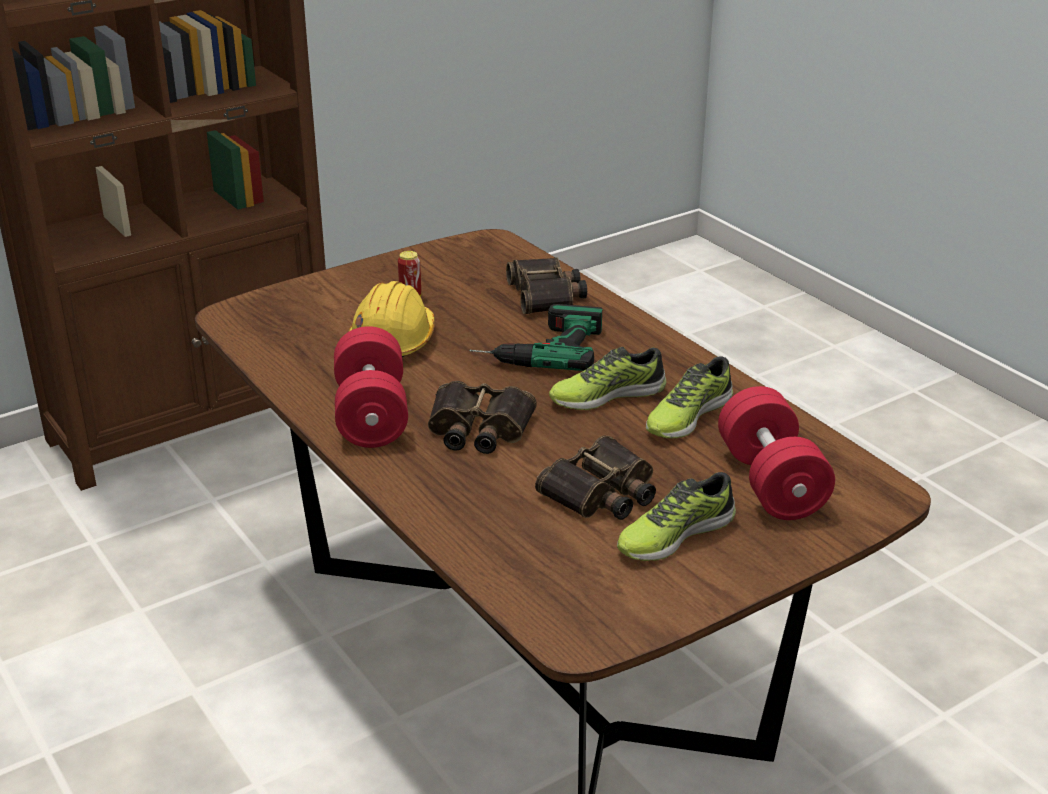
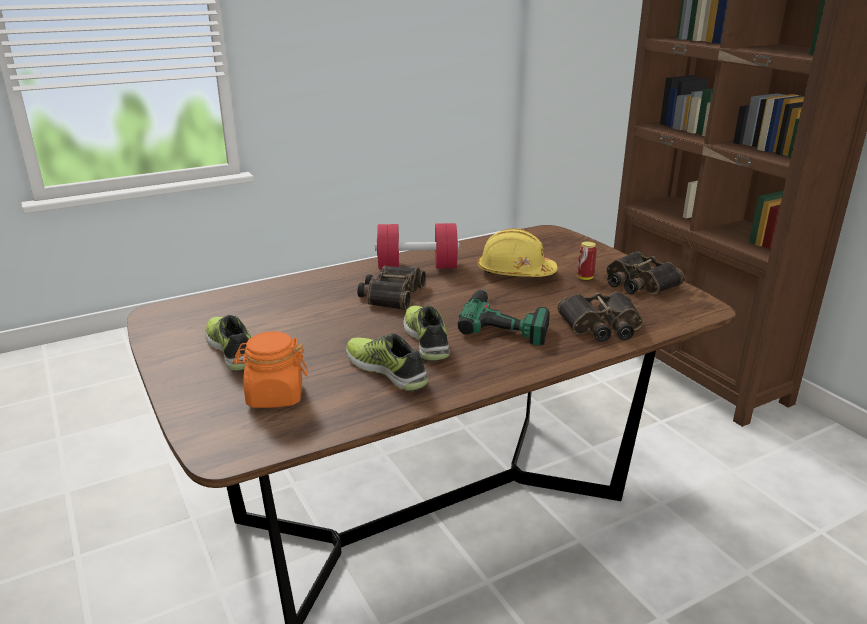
camera: 95 degrees right, 5 degrees down
(602, 492) = (296, 329): binoculars -> binoculars (638, 283)
(771, 482) = (274, 396): red dumbbell -> orange jar

